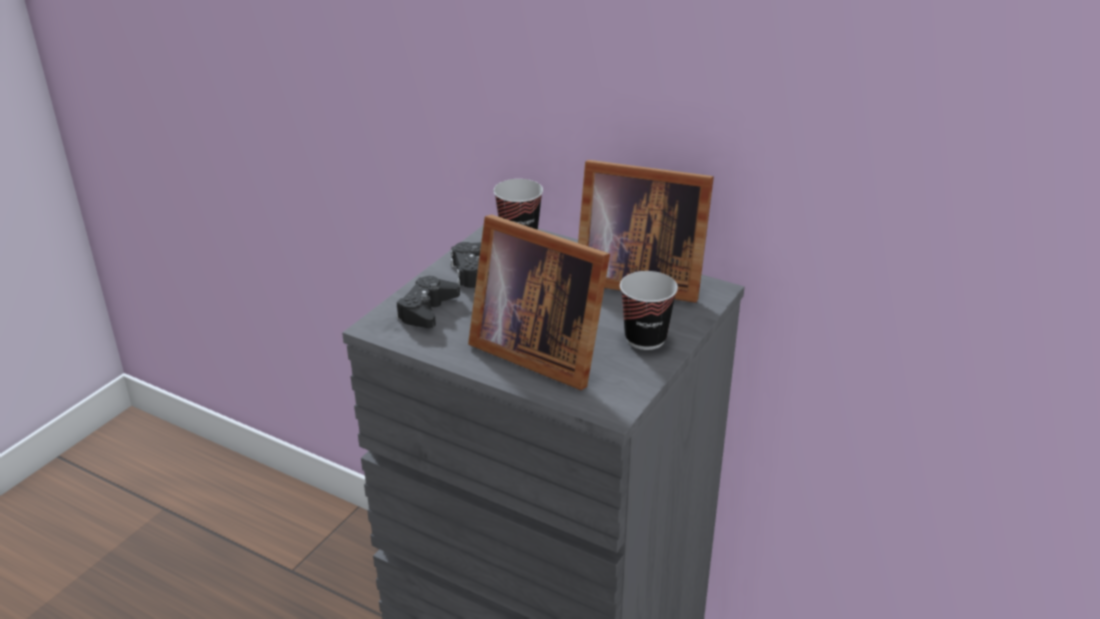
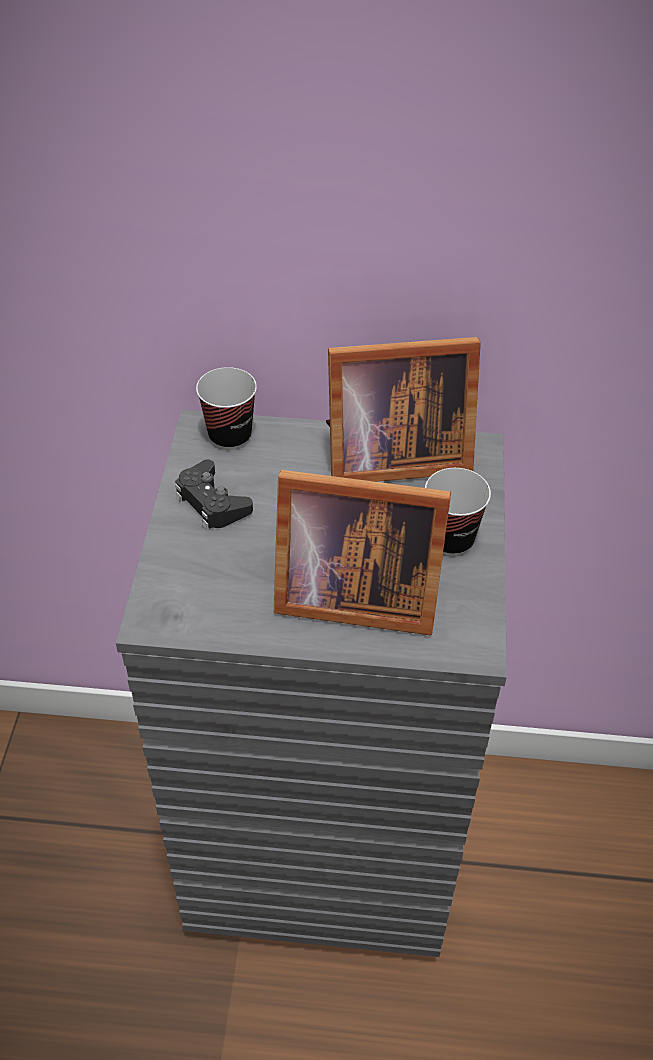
camera: 25 degrees left, 15 degrees up
(427, 310) = (194, 576): black game controller -> none

